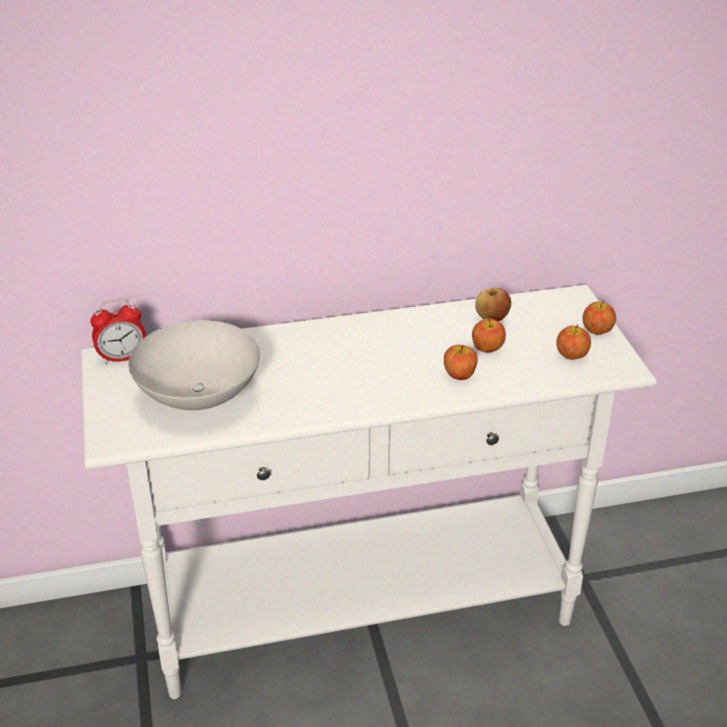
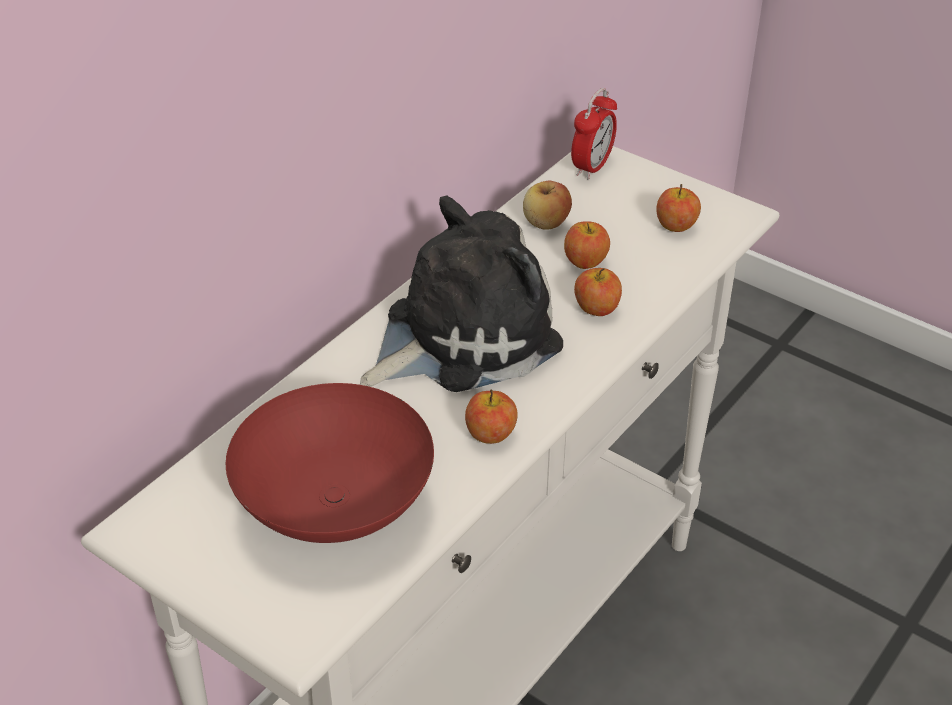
camera: 40 degrees left, 5 degrees up
(122, 357) = (162, 515): alarm clock -> alarm clock (592, 167)
(196, 395) = (332, 508): white bowl -> red bowl
(365, 351) = (461, 335): none -> plush toy
(597, 330) = (665, 185): apple -> apple (491, 434)

